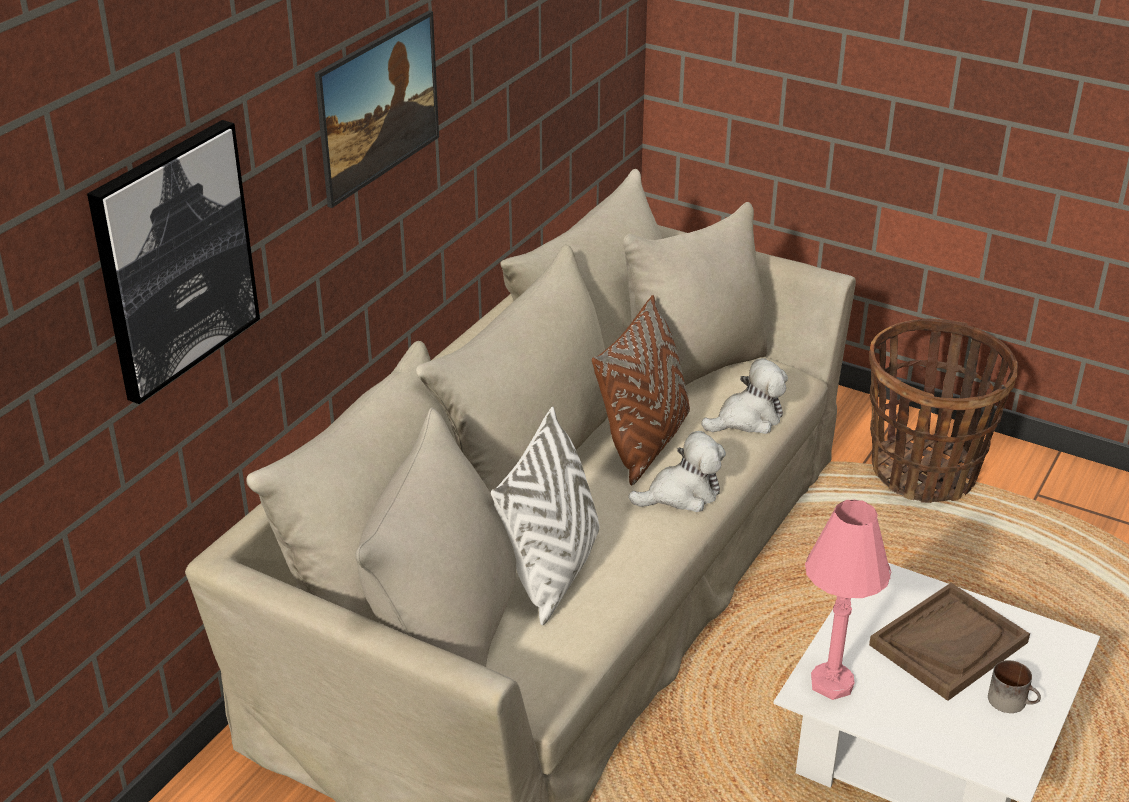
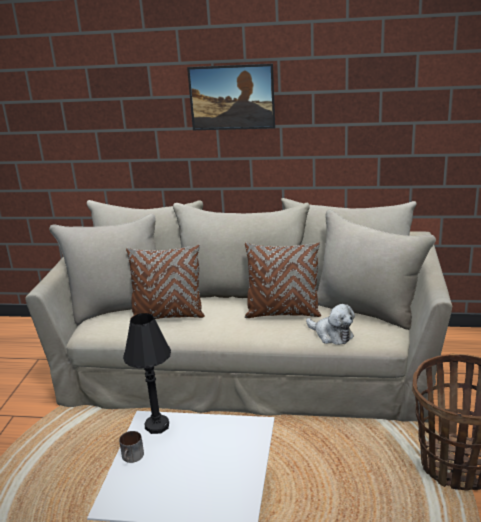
camera: 70 degrees right, 10 degrees down
(174, 259) = (102, 113): picture -> none
(552, 571) = (168, 316): white pillow -> brown pillow
(682, 494) = (248, 332): plush toy -> none
(831, 683) = (157, 426): pink table lamp -> black table lamp
(948, 643) = (211, 462): brown tray -> none
(1012, 701) = (171, 497): mug -> mug (132, 457)

